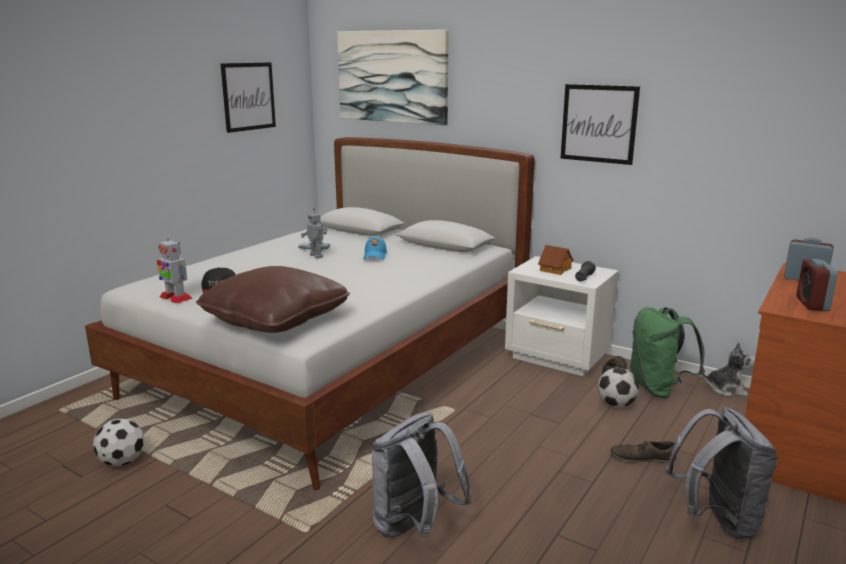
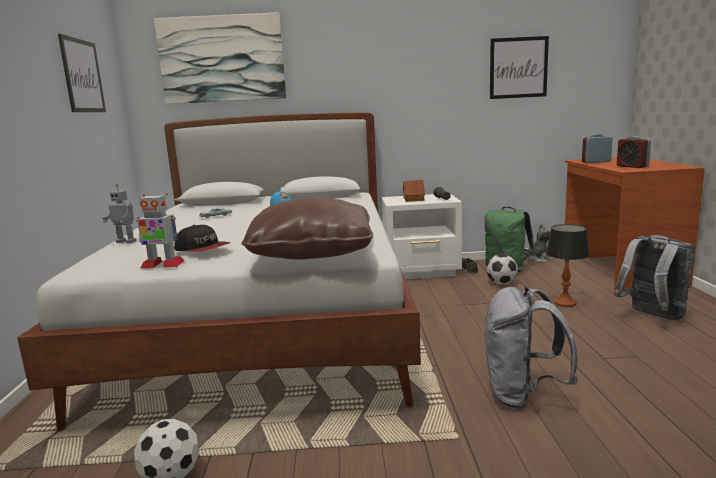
camera: 35 degrees left, 5 degrees down
(317, 256) = (232, 218): toy robot -> toy robot (127, 241)
(598, 123) = (422, 82): picture -> picture (518, 68)
(642, 458) = (565, 303): brown shoe -> table lamp

